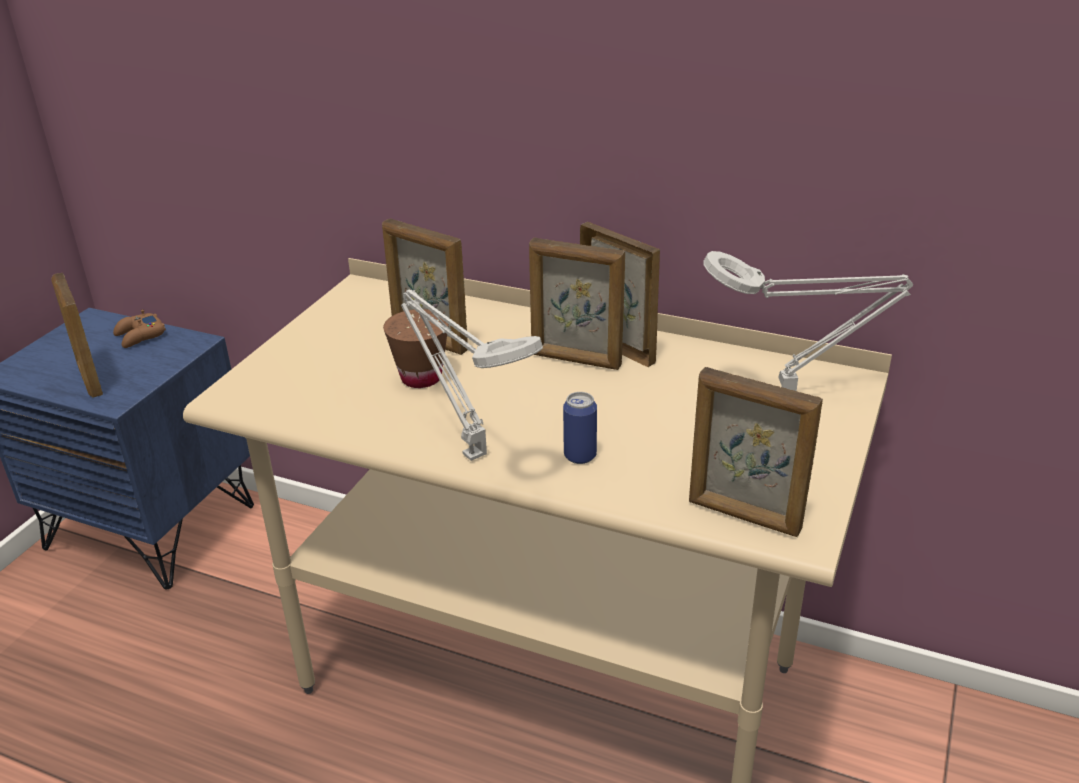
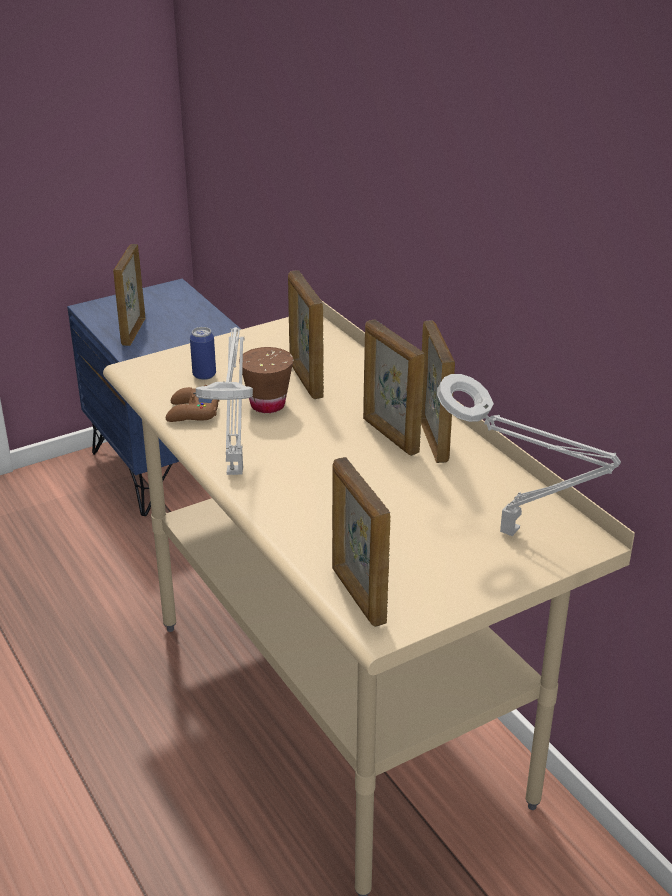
camera: 35 degrees right, 0 degrees up
(140, 336) = (192, 311): brown game controller -> brown game controller (192, 412)
(580, 456) = (302, 504): can -> can (204, 375)

